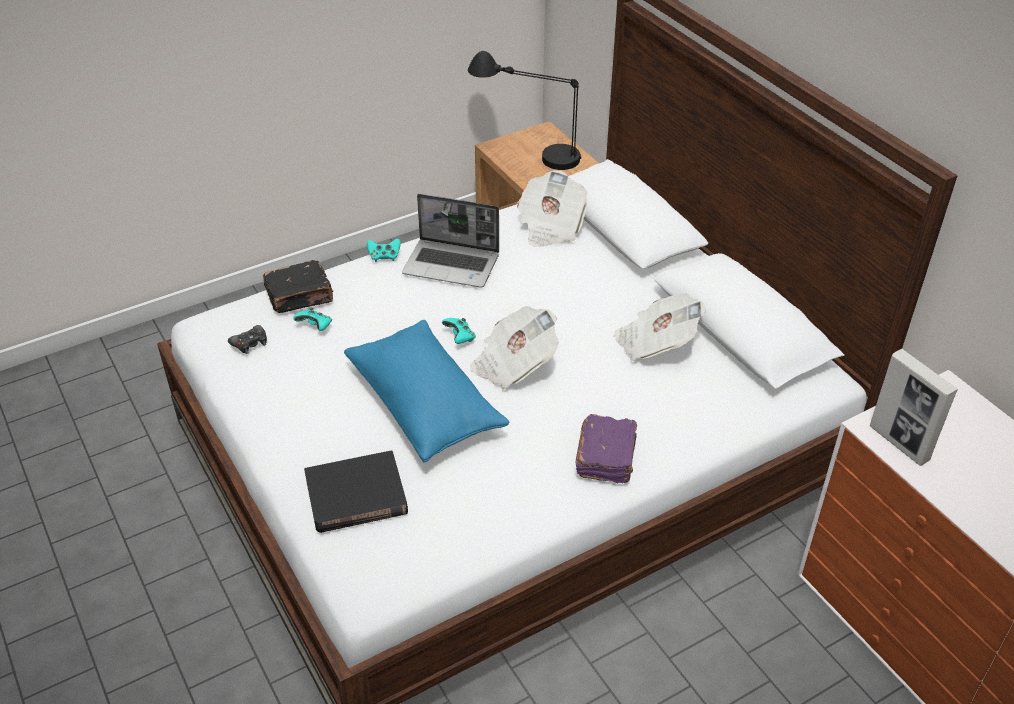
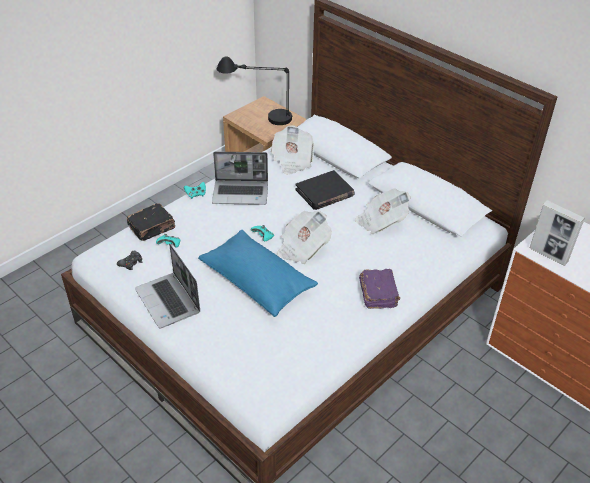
camera: 15 degrees left, 0 degrees up
(282, 410) = (169, 301): none -> laptop
(356, 496) = (237, 346): black book -> black book (324, 193)

